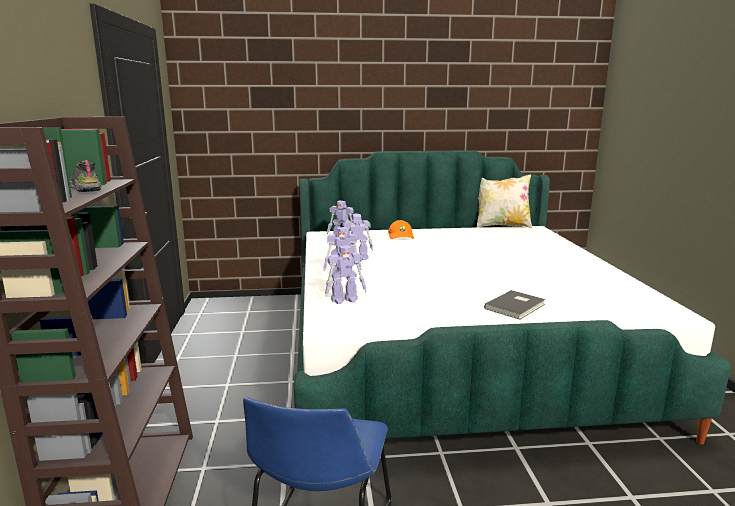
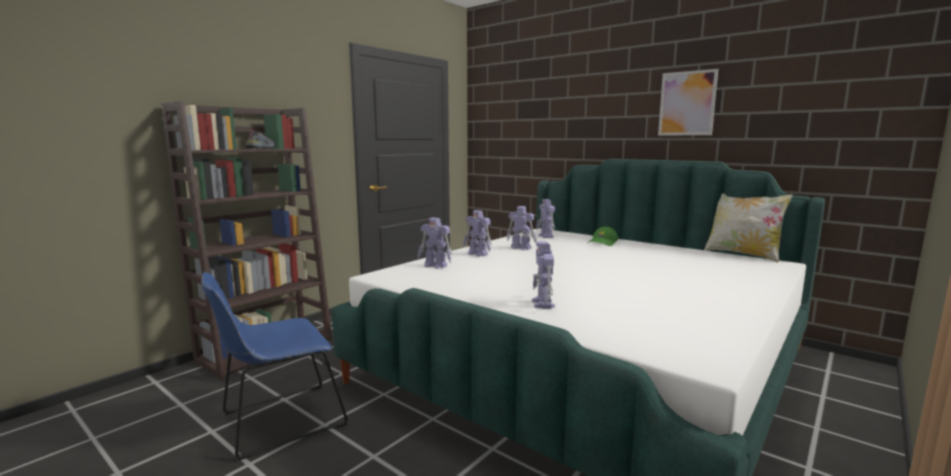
camera: 45 degrees right, 5 degrees down
(401, 236) = (603, 243): orange cap -> green cap
(440, 98) = (687, 103): none -> picture
(516, 306) = (543, 304): grey book -> toy robot

